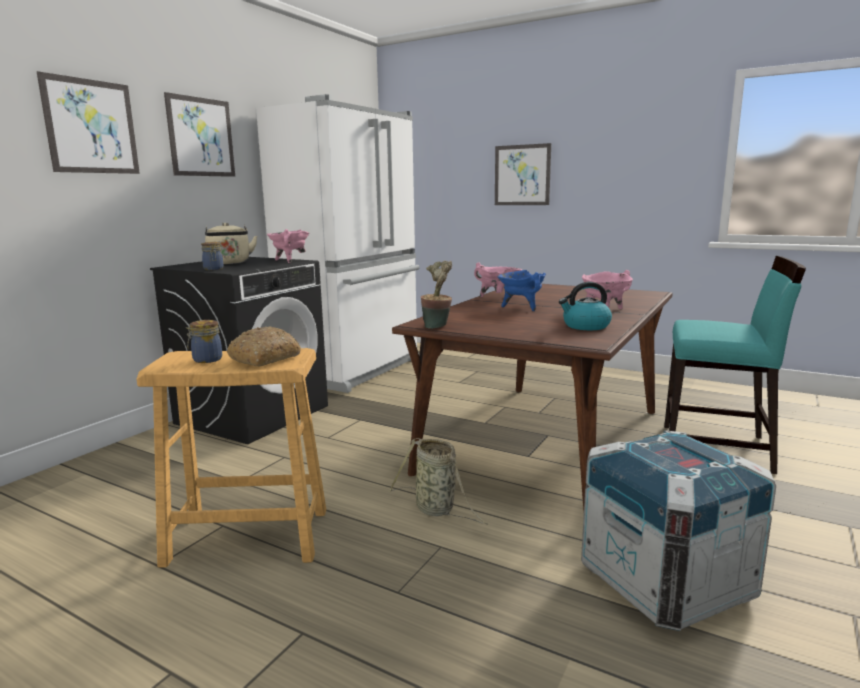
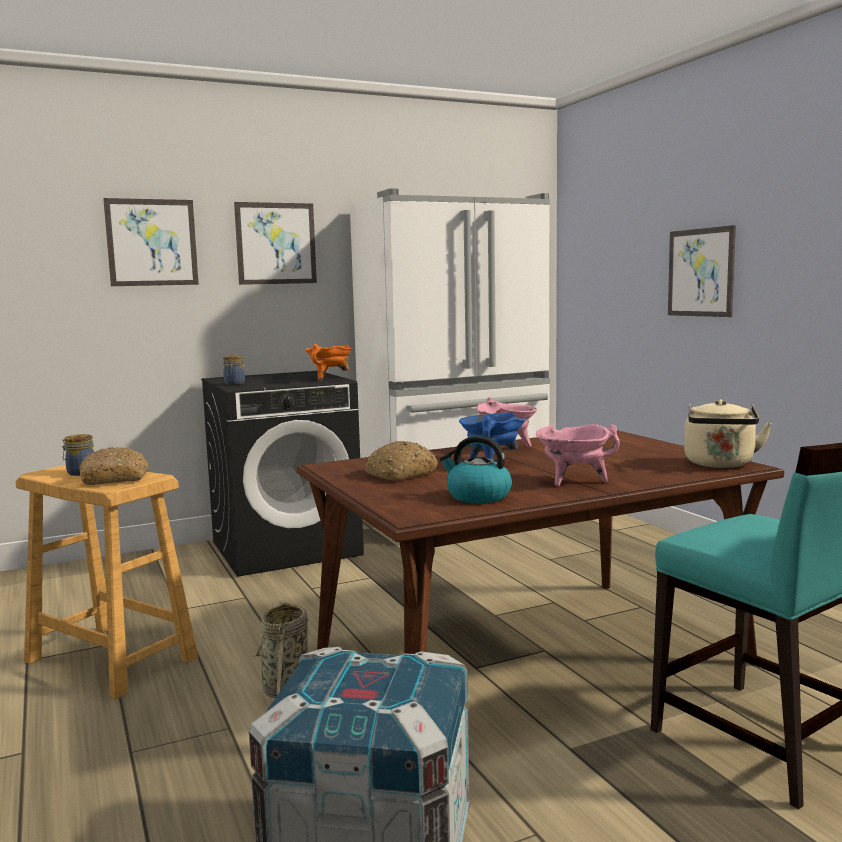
camera: 35 degrees right, 5 degrees down
(230, 263) = (273, 378): beige kettle -> beige kettle (720, 465)
(289, 261) = (329, 379): pink cooking pot -> orange cooking pot
(438, 326) = (331, 471): potted plant -> none
(492, 321) = (401, 474): none -> bread

